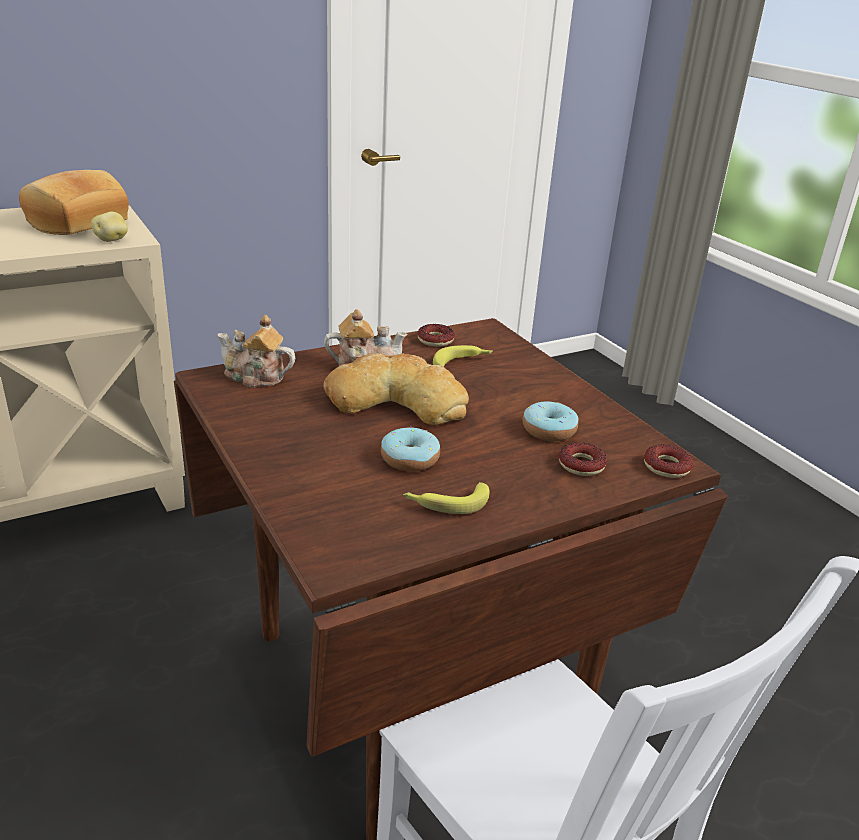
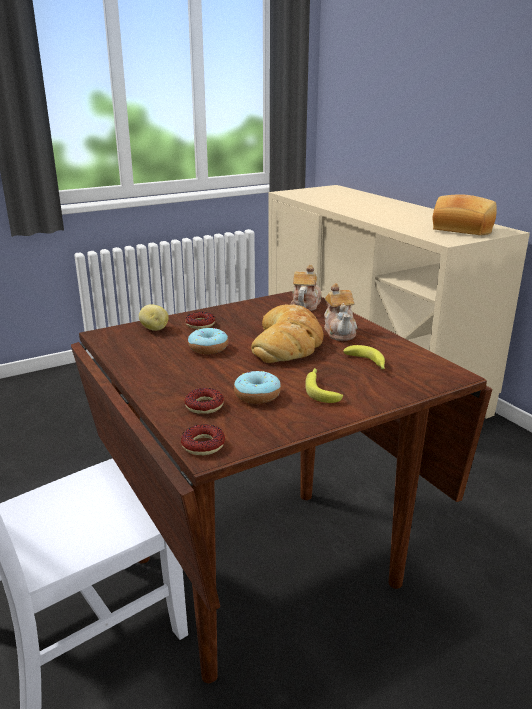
camera: 90 degrees right, 5 degrees down
(112, 240) = (440, 238): potato -> potato (154, 329)
(435, 340) = (406, 353): donut -> donut (200, 324)
(446, 503) = (156, 359): banana -> banana (321, 389)

